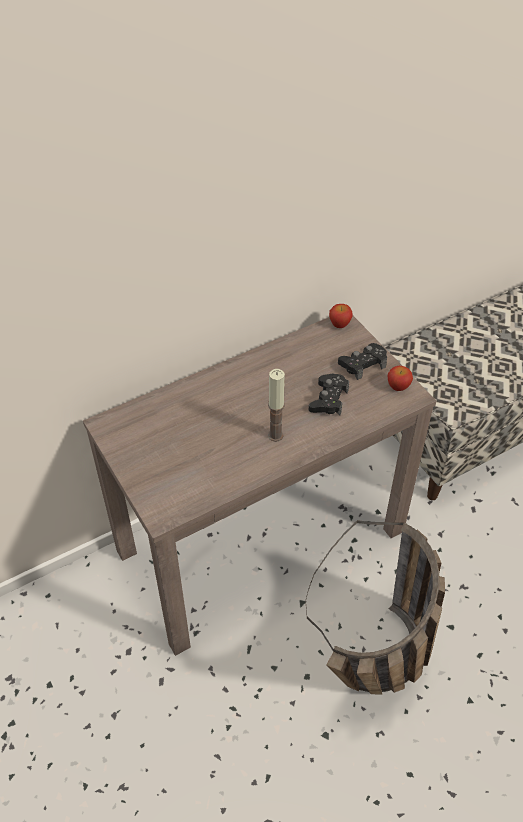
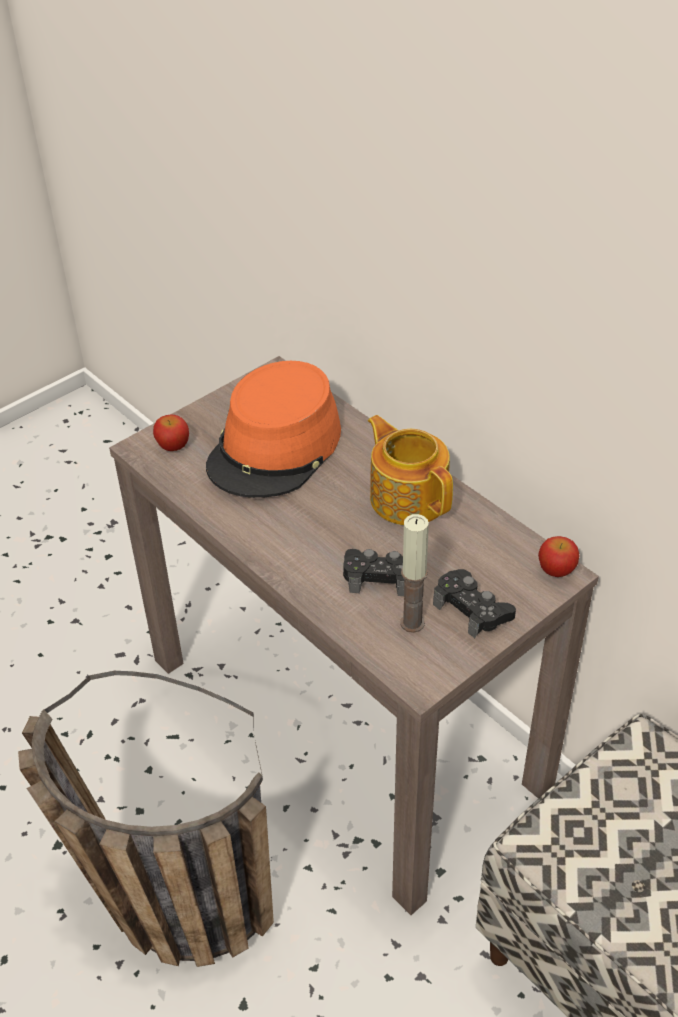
camera: 80 degrees right, 5 degrees down
(190, 435) = (275, 448): none -> orange hat
(262, 375) = (408, 497): none -> teapot
(275, 435) = (294, 528): candle -> candle (412, 623)
(398, 386) = (436, 659): apple -> apple (173, 446)

